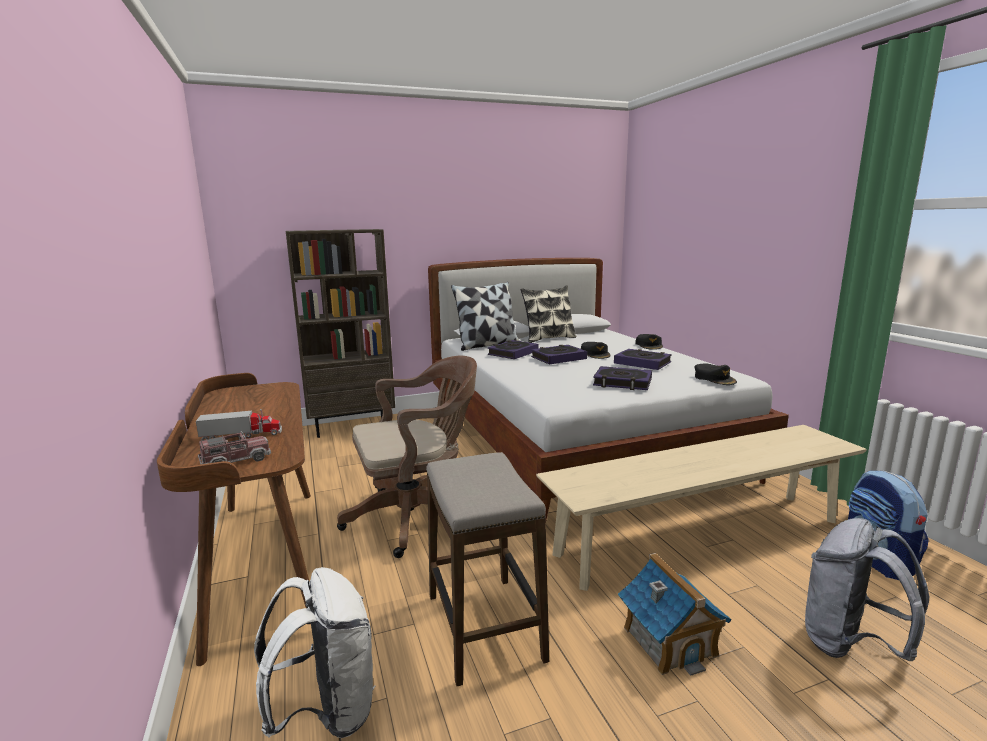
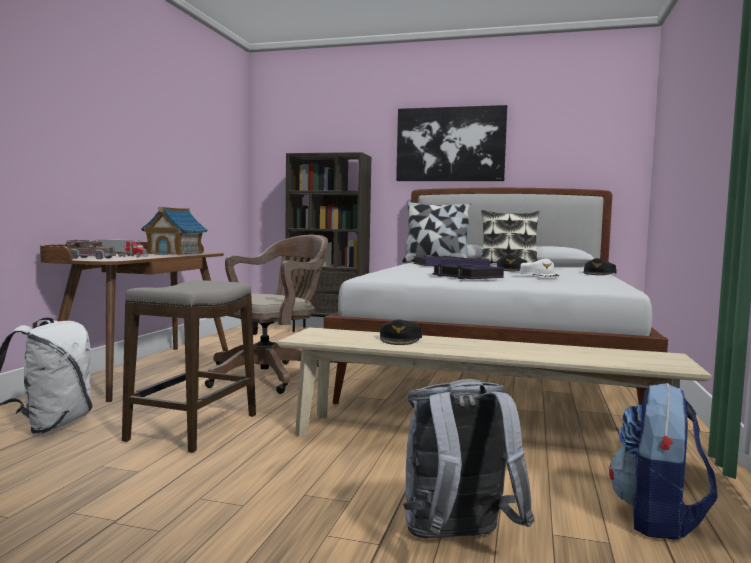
camera: 35 degrees right, 10 degrees down
(417, 516) = (270, 376): brown office chair -> brown office chair turned 60 degrees counterclockwise
(460, 215) = (450, 144): none -> picture
(642, 363) = (539, 275): book -> white cap
(669, 641) = (297, 476): toy house -> toy house (175, 253)
(714, 379) = (577, 284): black cap -> black cap (400, 339)

